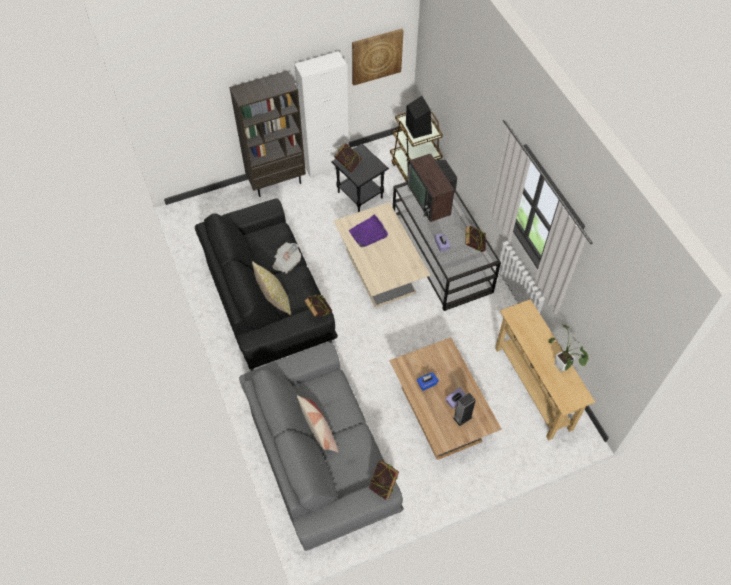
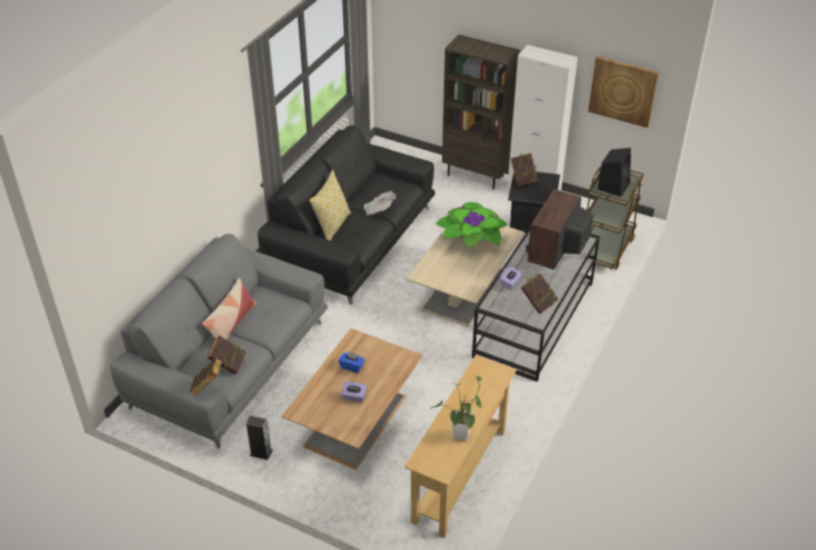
camera: 50 degrees right, 15 degrees down
(318, 312) = (343, 250): book -> book (228, 366)
(368, 233) = (471, 238): purple tray -> potted plant
(462, 417) = (341, 412): speaker -> speaker (261, 452)

